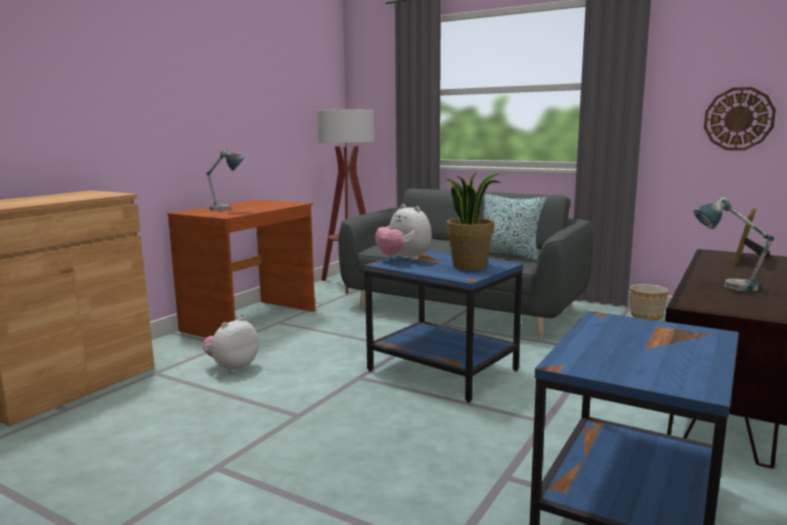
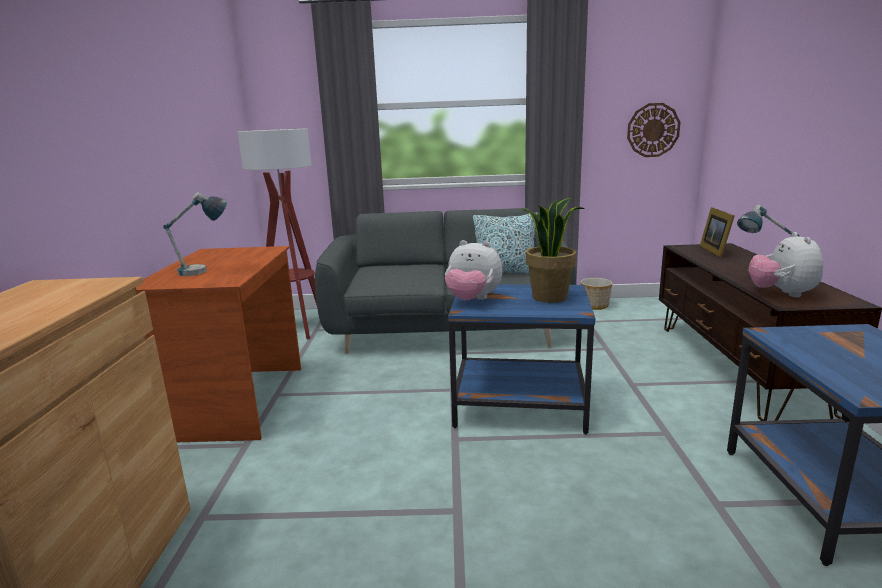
camera: 30 degrees left, 5 degrees up
(232, 368) = (299, 474): plush toy -> plush toy (782, 294)

